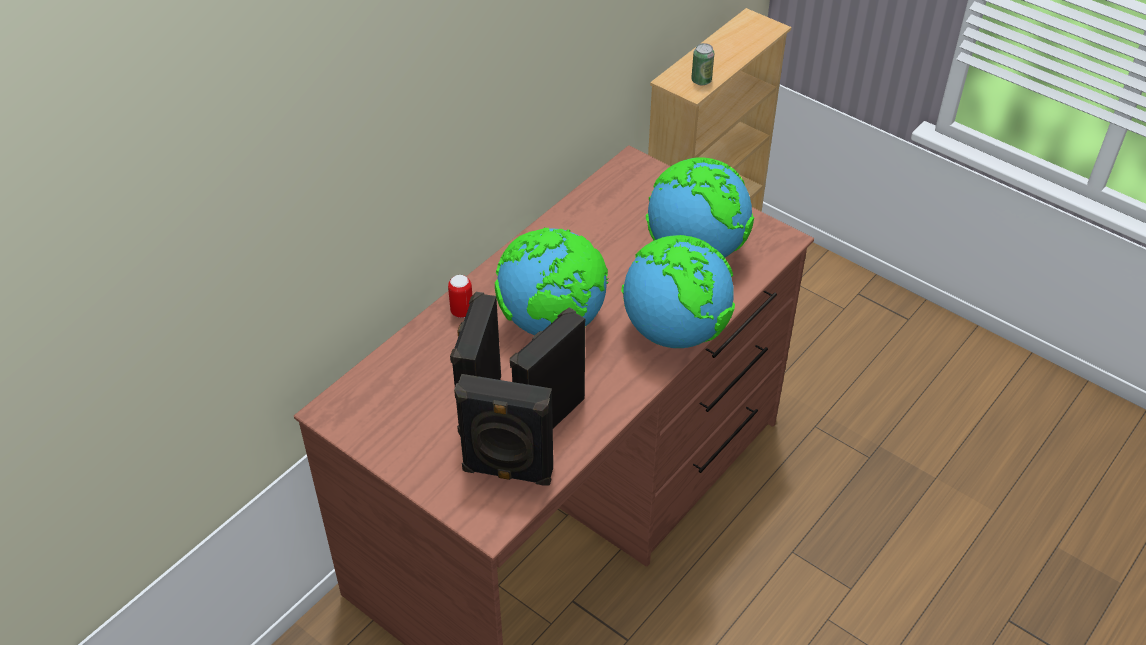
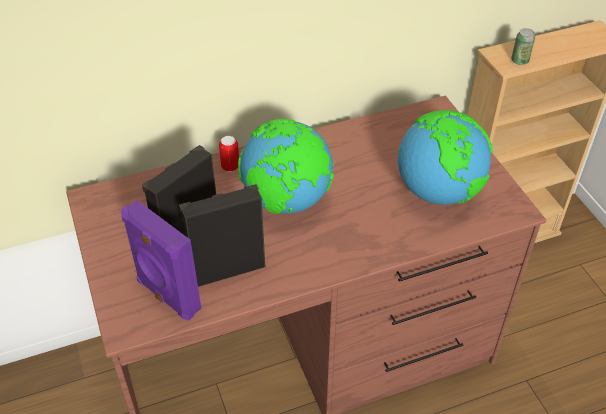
camera: 30 degrees right, 0 degrees up
(507, 472) = (167, 296): black speaker -> purple speaker
(675, 331) = (374, 246): globe -> none

